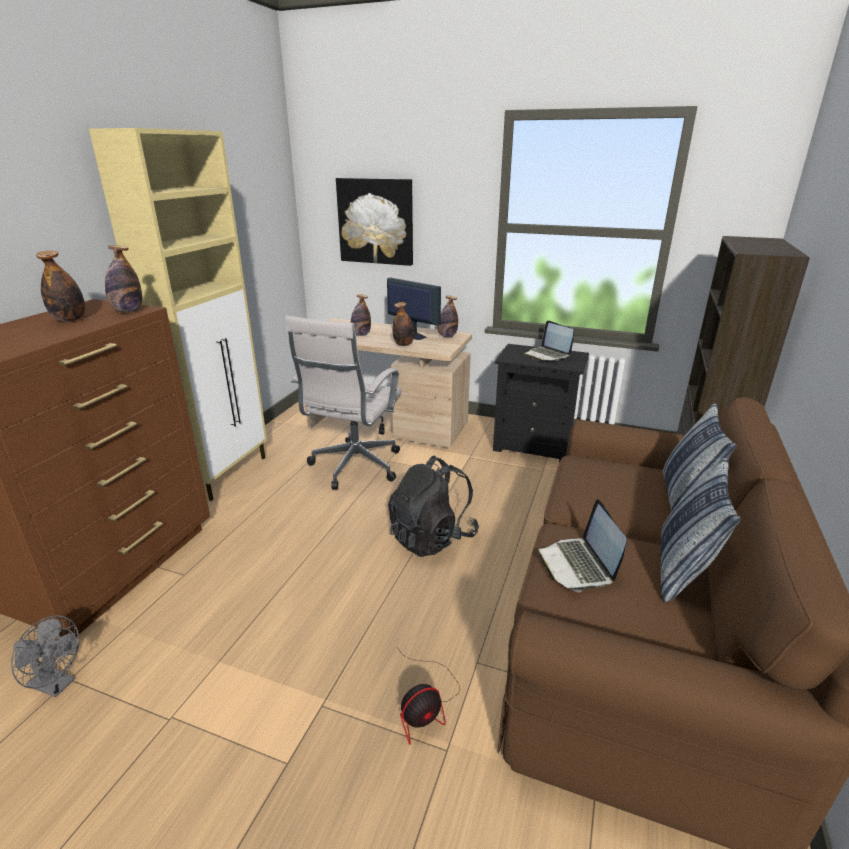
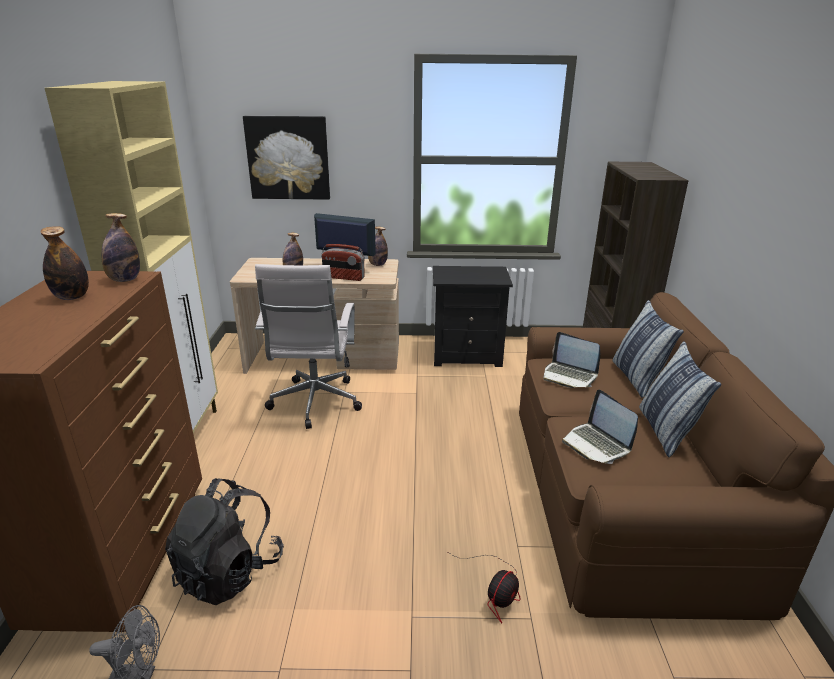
camera: 20 degrees left, 0 degrees up
(403, 344) = (343, 277): bottle -> radio
(432, 537) = (424, 453): black backpack -> black backpack (229, 572)
(547, 355) = (474, 273): laptop -> laptop (569, 376)

